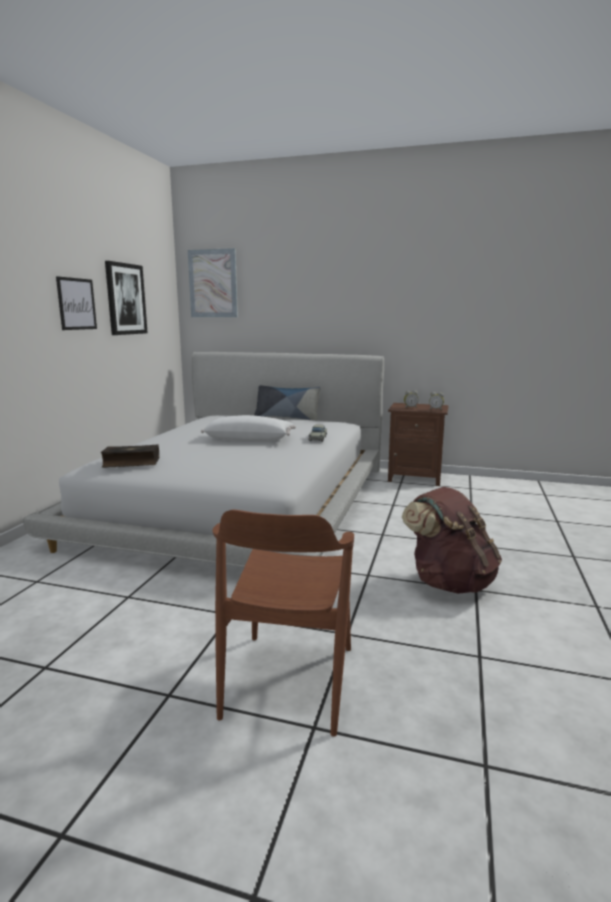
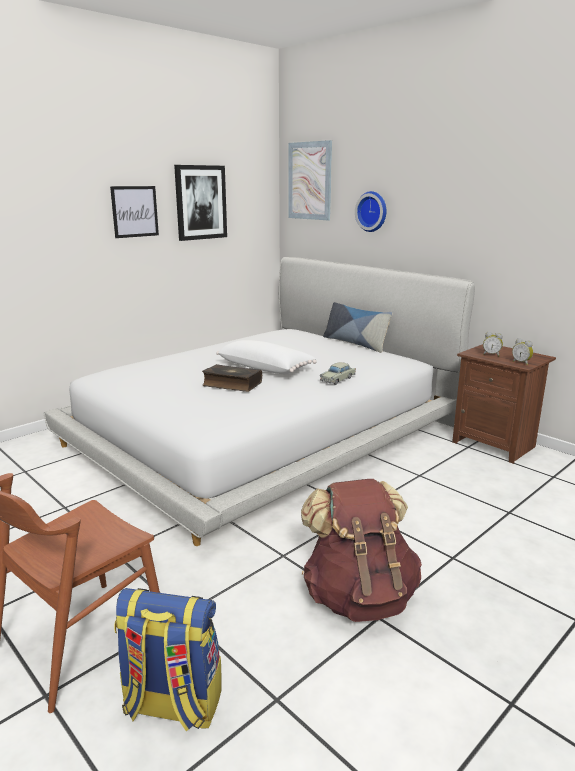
camera: 30 degrees right, 5 degrees up
(131, 463) = (125, 378): book -> book (232, 384)
(281, 307) = (372, 211): none -> wall clock
(418, 689) = (172, 705): none -> backpack

